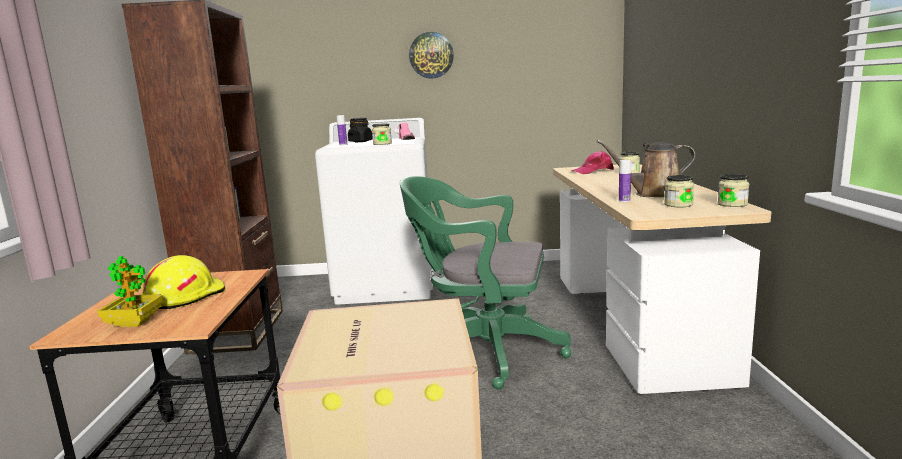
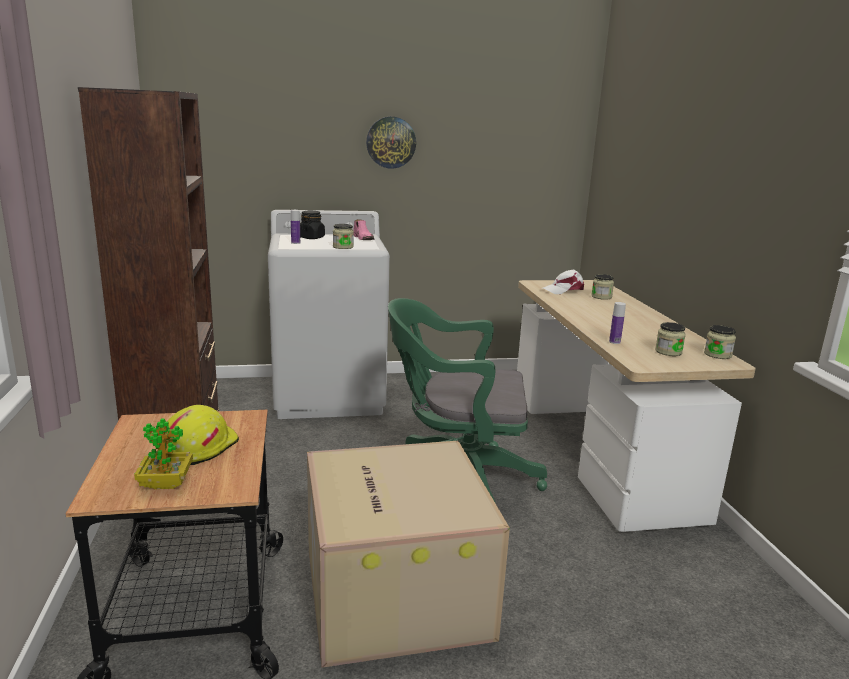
camera: 10 degrees left, 5 degrees up
(594, 171) = (564, 290): pink cap -> white cap
(653, 194) = (639, 333): brown watering can -> none

